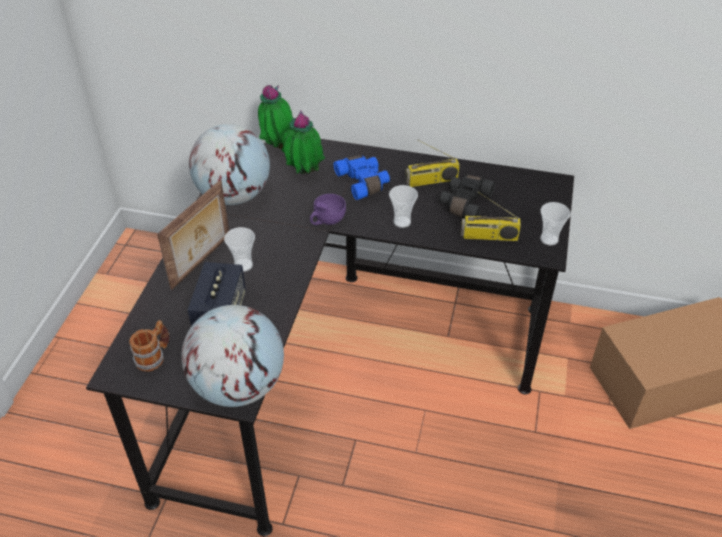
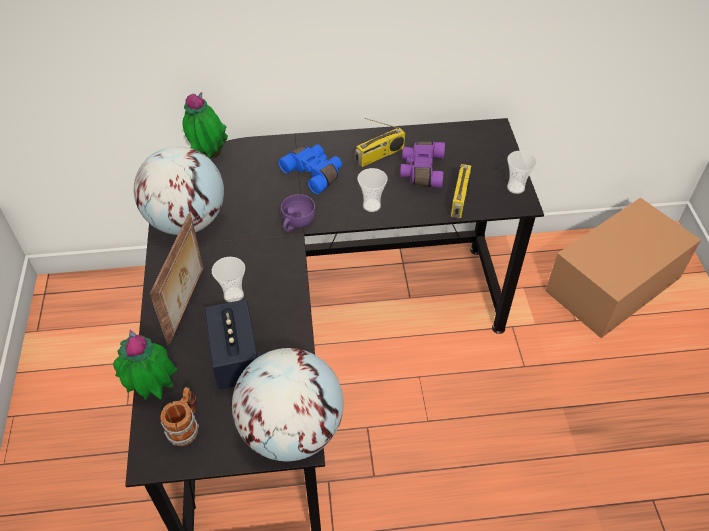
camera: 20 degrees left, 5 degrees up
(304, 174) = (250, 179): potted plant -> potted plant (153, 391)
(464, 202) = (421, 170): black binoculars -> purple binoculars
(489, 236) = (460, 199): radio -> radio turned 60 degrees counterclockwise

